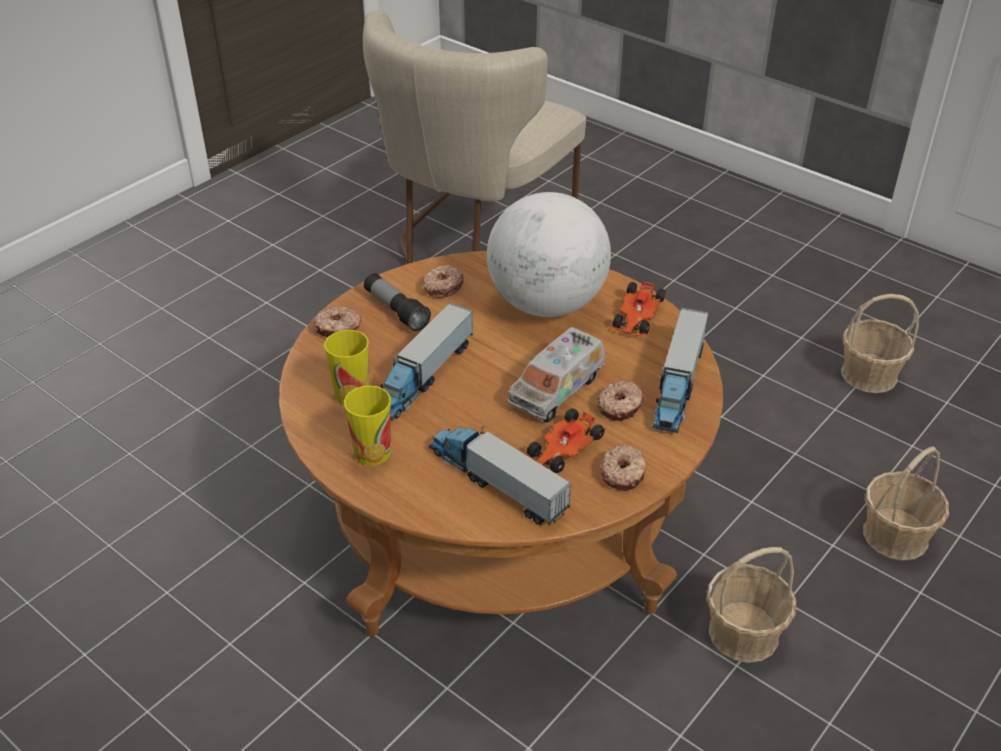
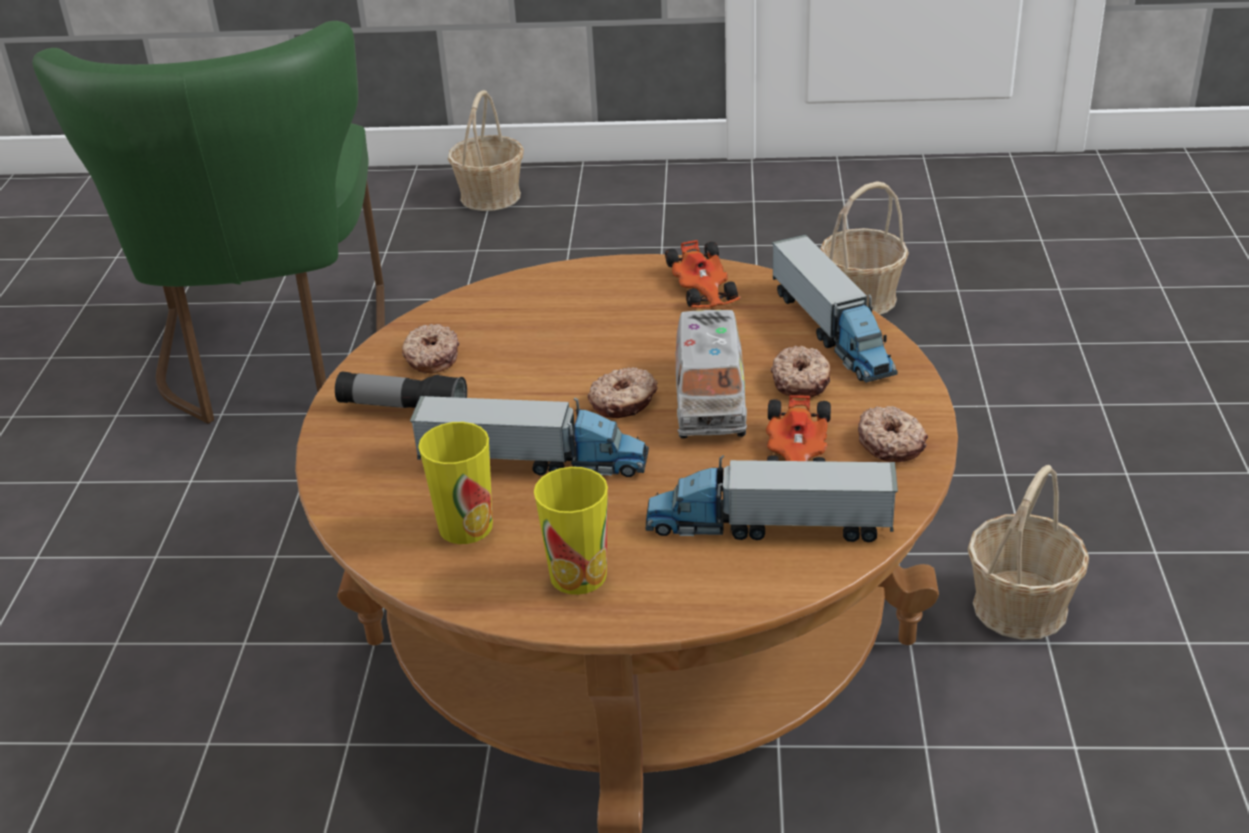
camera: 35 degrees left, 5 degrees down
(338, 328) = (348, 464): donut -> donut (624, 402)
(423, 376) = (533, 461): toy truck -> toy truck turned 75 degrees counterclockwise
(473, 245) = (272, 361): beige chair -> green chair
(547, 304) = (584, 319): globe -> none
(896, 535) = (1049, 433): basket -> basket (491, 196)

